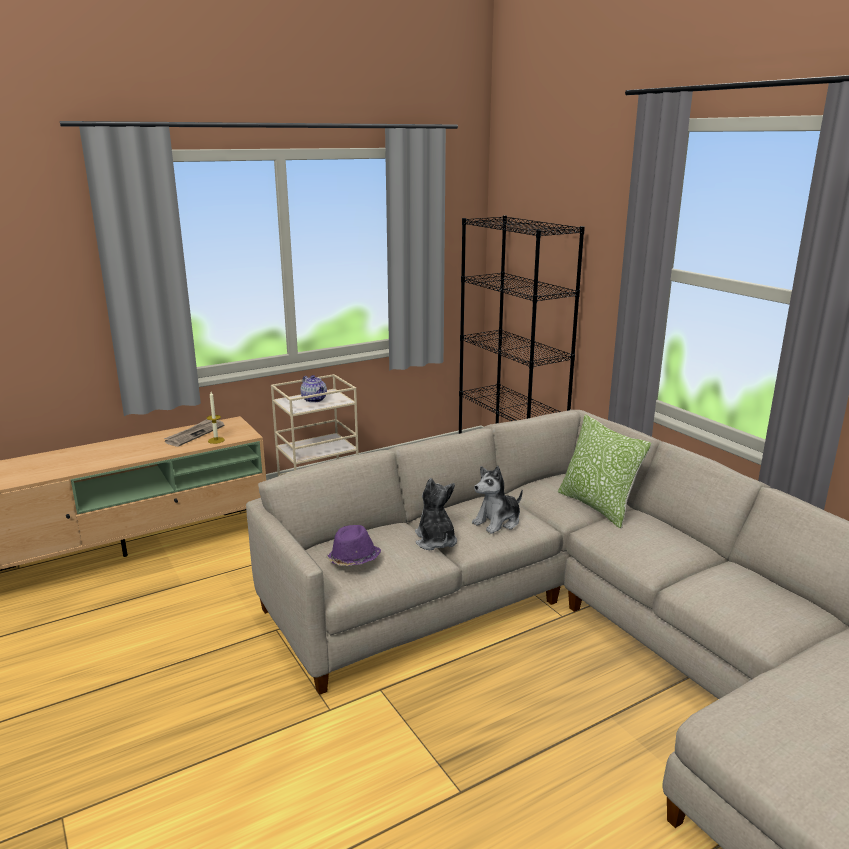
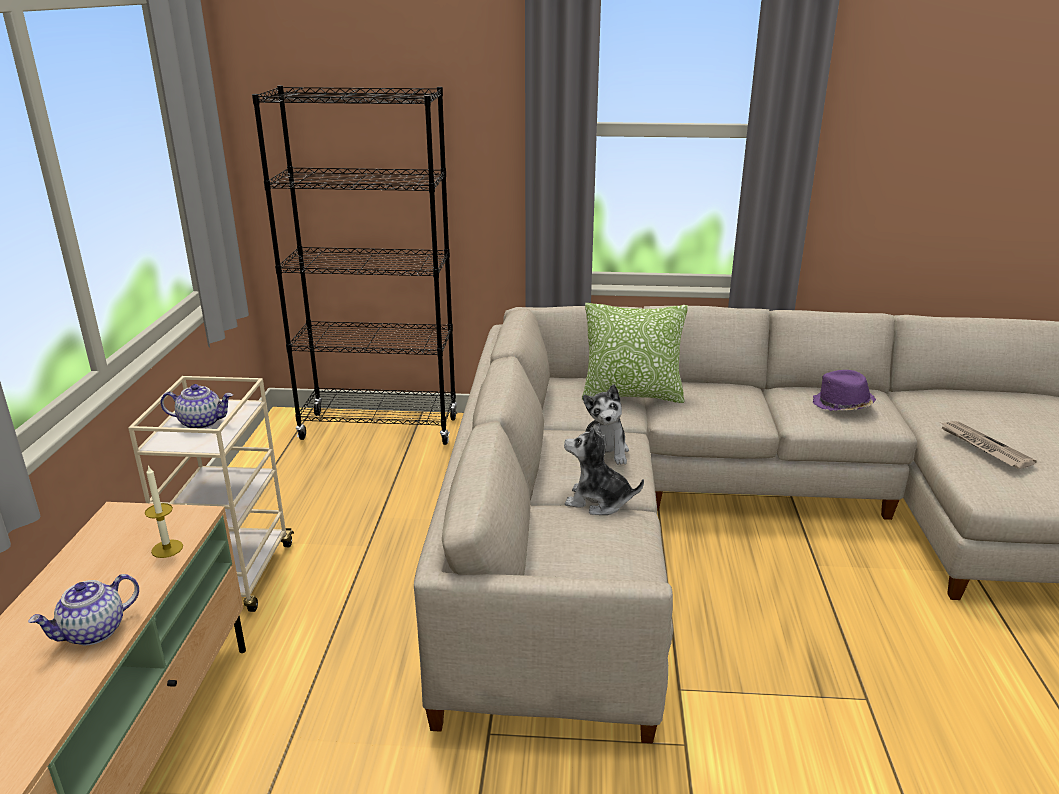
camera: 55 degrees left, 5 degrees up
(146, 452) = (93, 632): none -> teapot
(195, 434) = (103, 561): newspaper -> newspaper (983, 446)
(353, 560) = (595, 567): purple hat -> purple hat (841, 405)

